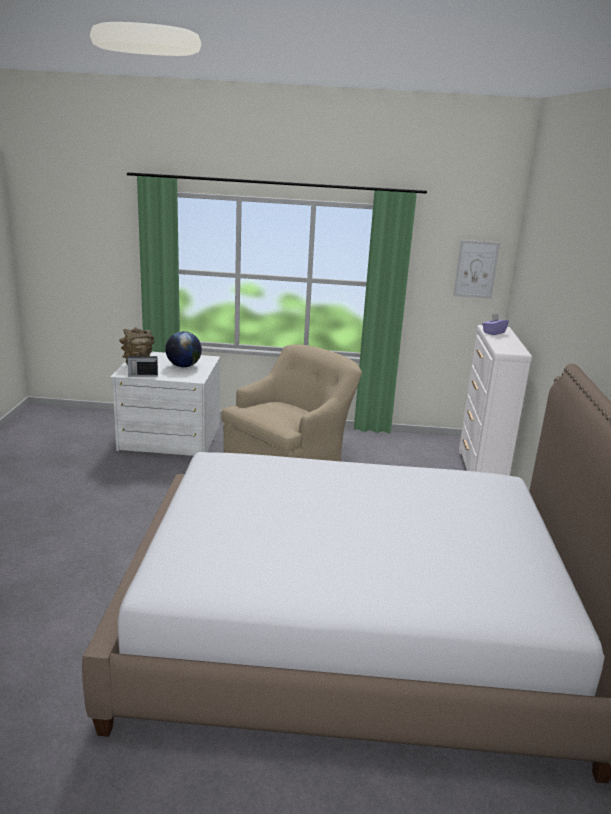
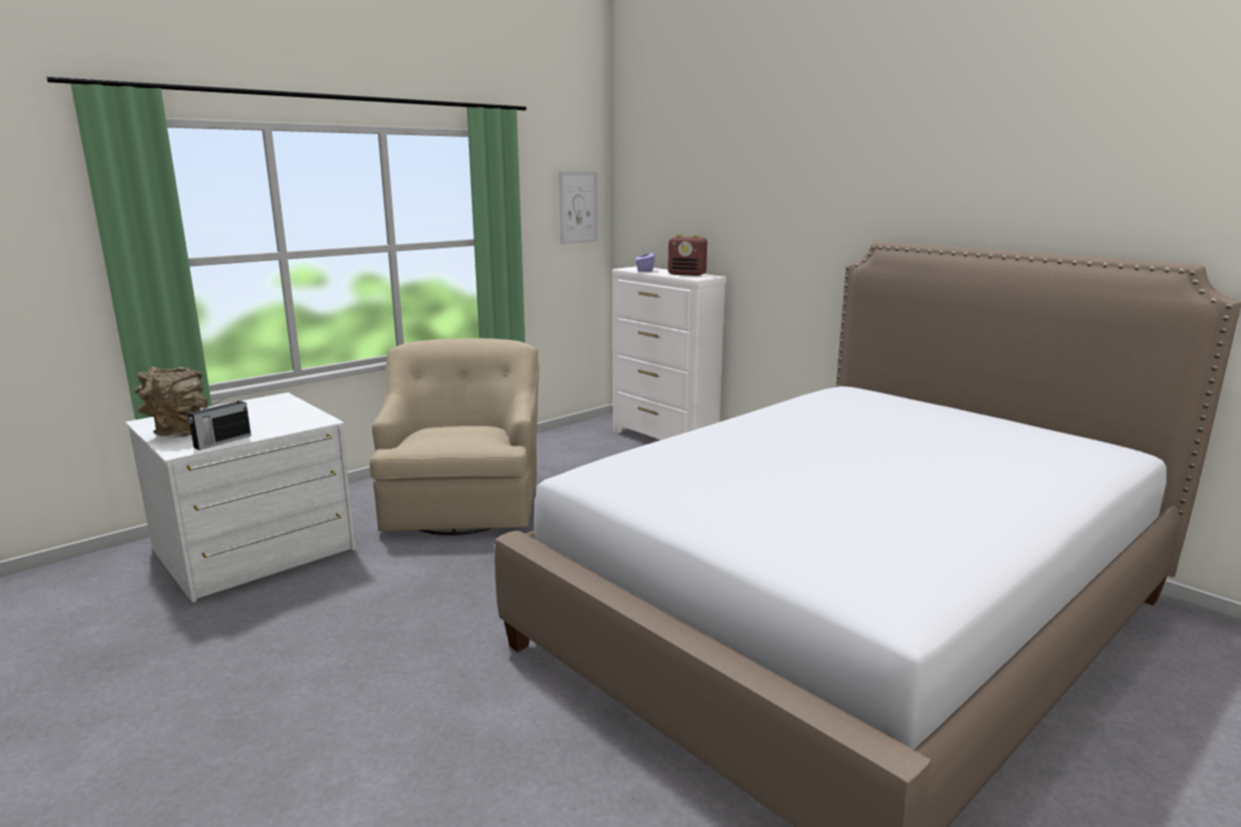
camera: 45 degrees left, 5 degrees down
(183, 366) = (263, 415): globe -> none
(509, 345) = (687, 274): none -> radio

